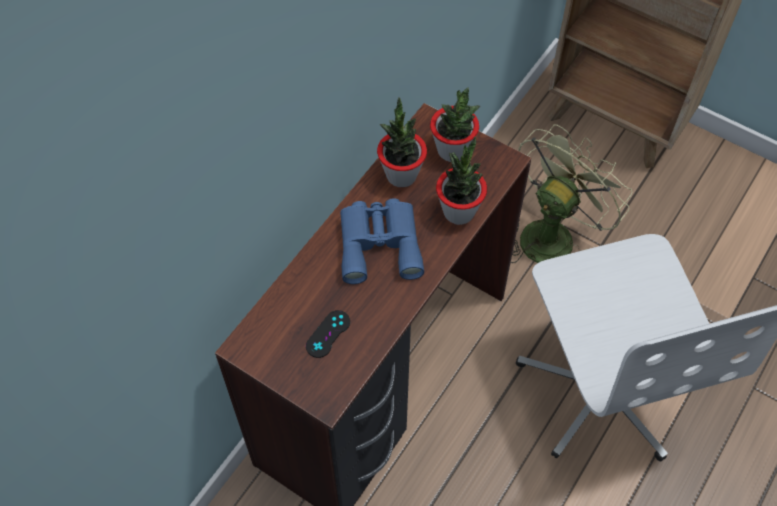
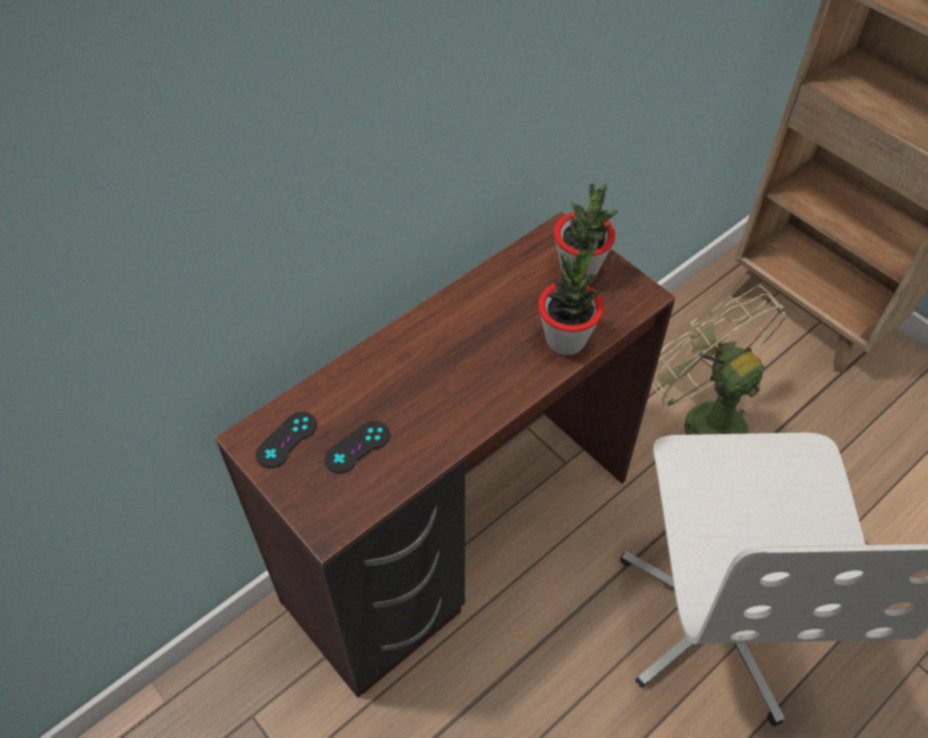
camera: 15 degrees right, 5 degrees down
(271, 341) = (286, 440): none -> black game controller
(380, 242) = (457, 354): blue binoculars -> none
(401, 175) = (508, 284): potted plant -> none
(551, 233) = (702, 420): green fan -> green fan turned 90 degrees counterclockwise

